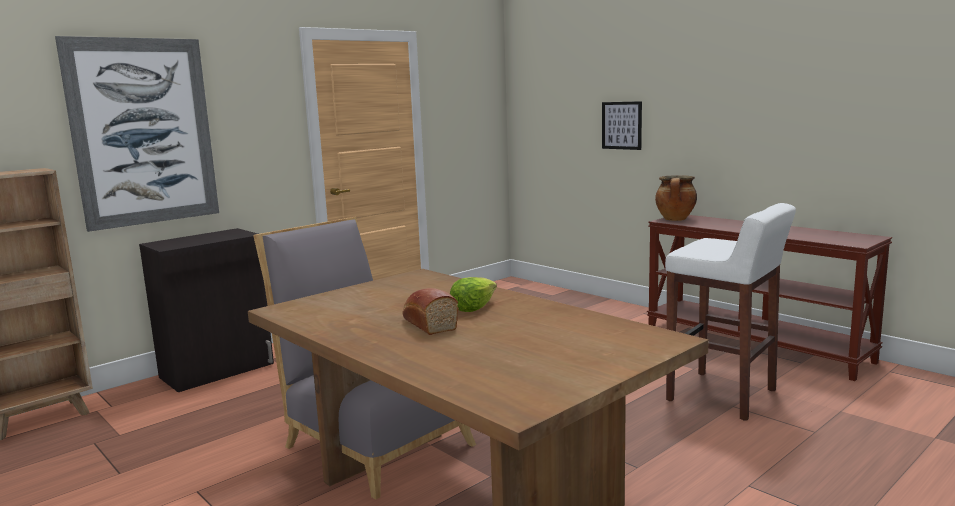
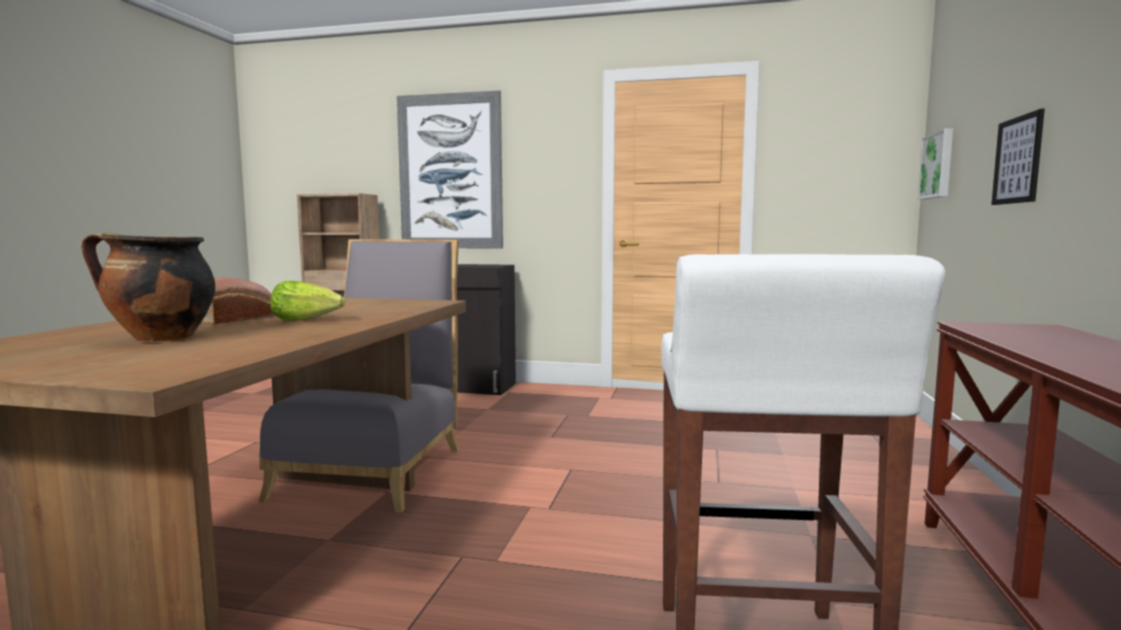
camera: 55 degrees right, 5 degrees down
(532, 116) = (938, 165): none -> picture
(675, 219) = (998, 326): cooking pot -> cooking pot (160, 339)

